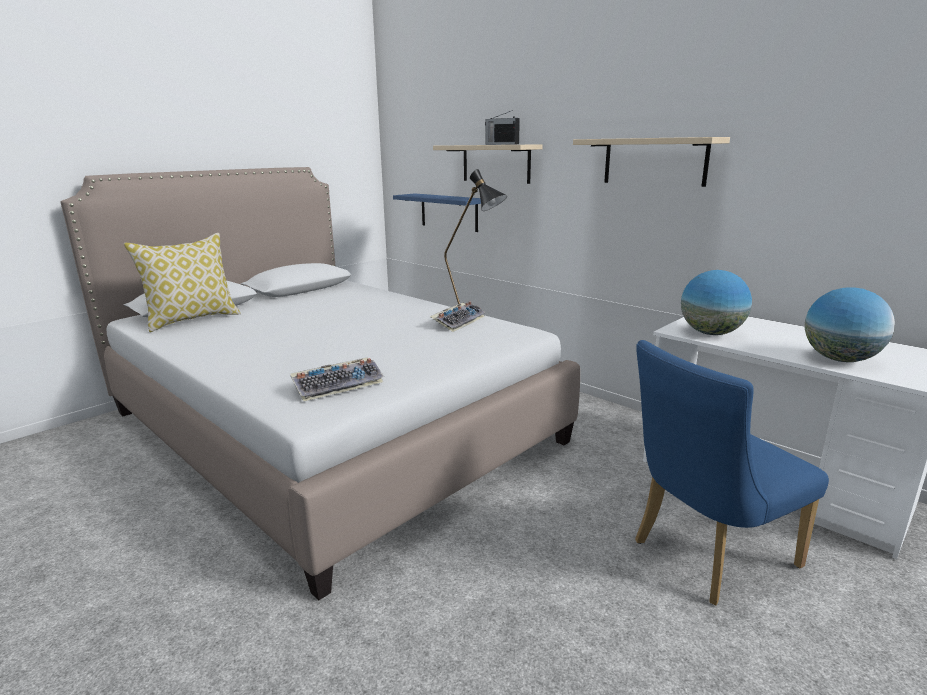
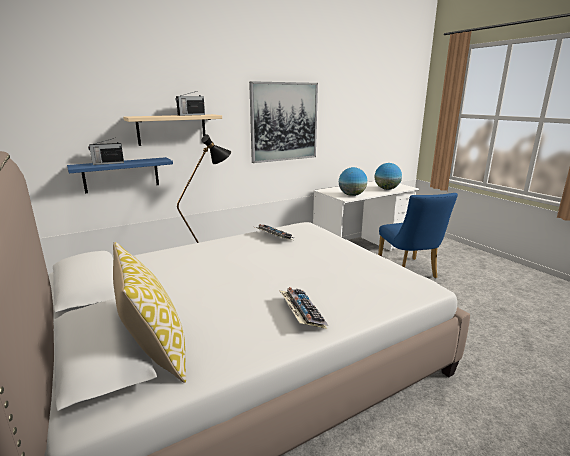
camera: 75 degrees left, 0 degrees up
(339, 385) = (386, 274): keyboard -> keyboard (301, 313)
(428, 195) = (108, 163): none -> radio
(654, 161) = (284, 122): beige shelf -> picture

